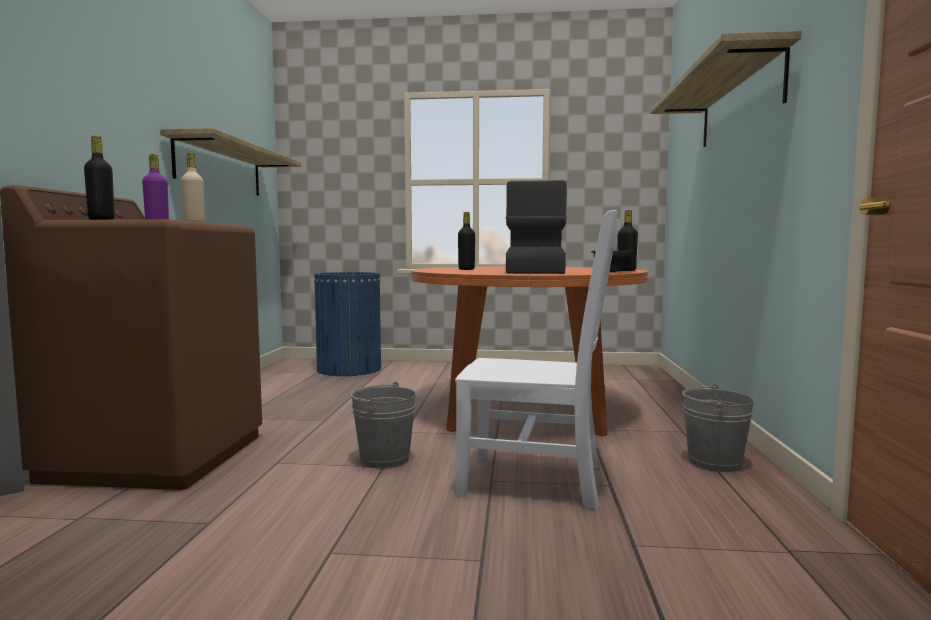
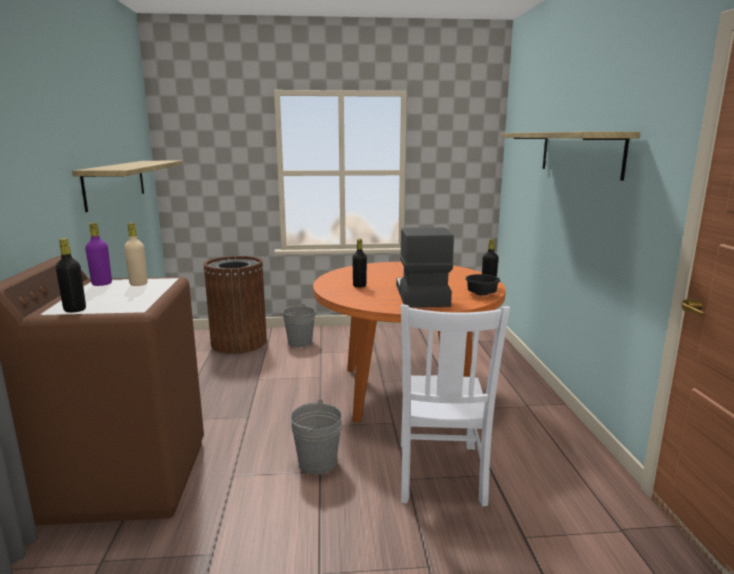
camera: 10 degrees left, 10 degrees up
(349, 369) = (239, 343): blue trash can -> brown trash can
(537, 480) = (440, 475): white chair -> white chair turned 90 degrees clockwise
(714, 462) = (557, 441): grey bucket -> grey bucket (300, 342)

